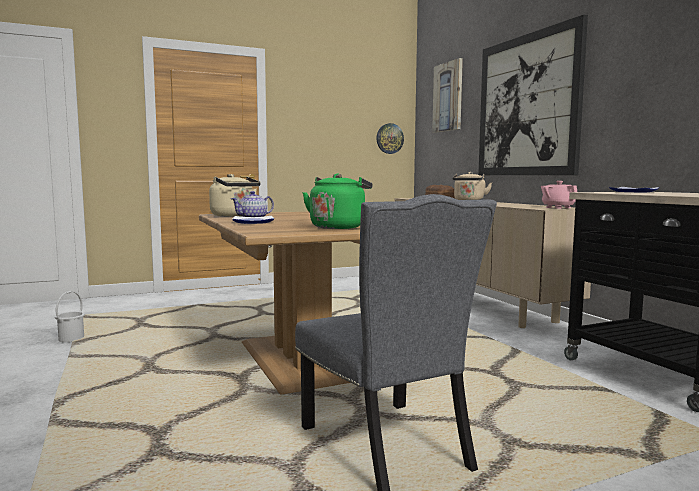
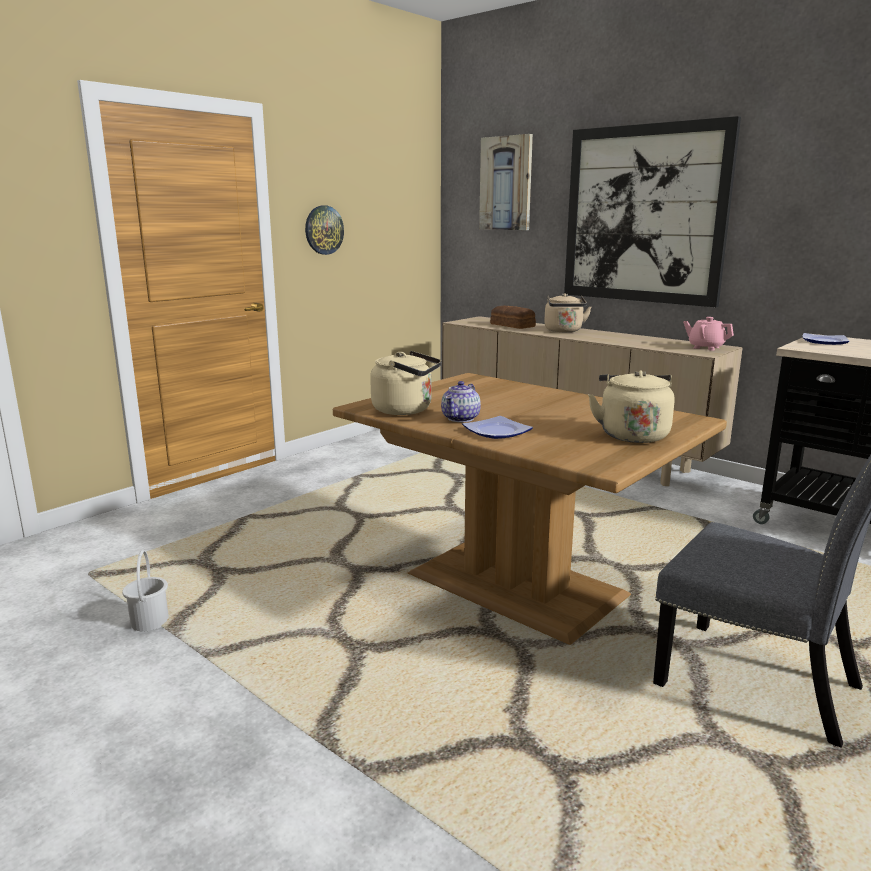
camera: 25 degrees left, 10 degrees up
(338, 227) = (632, 434): green kettle -> beige kettle
(389, 138) = (415, 235): wall clock -> wall clock (323, 230)

